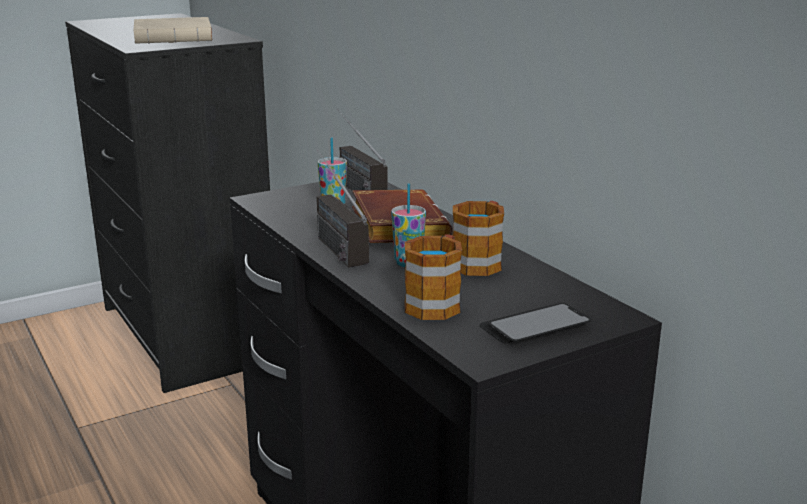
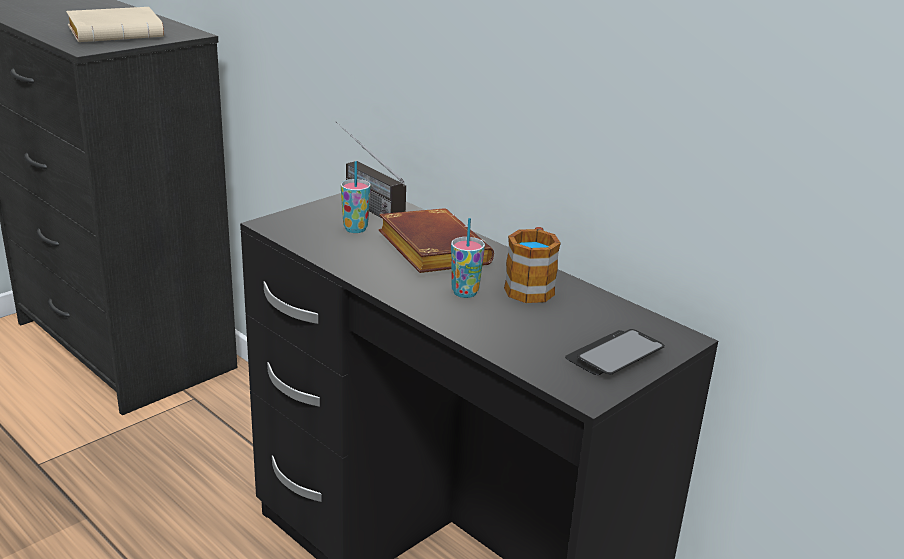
camera: 15 degrees left, 5 degrees up
(331, 242) = (377, 273): radio -> none
(436, 302) = (514, 335): mug -> none

